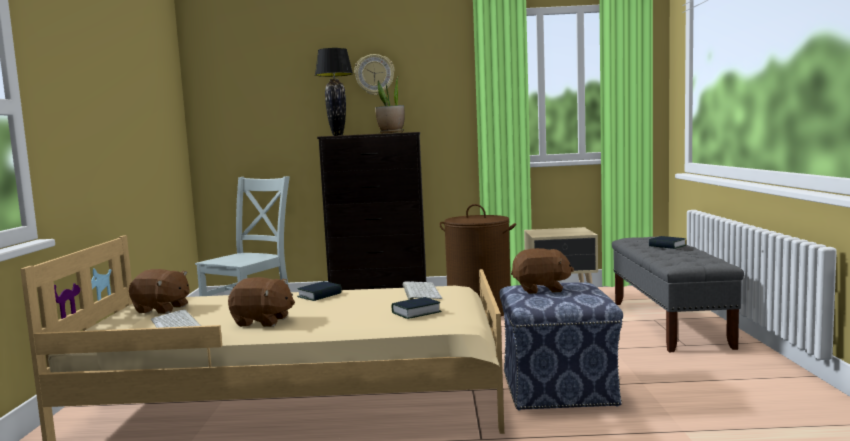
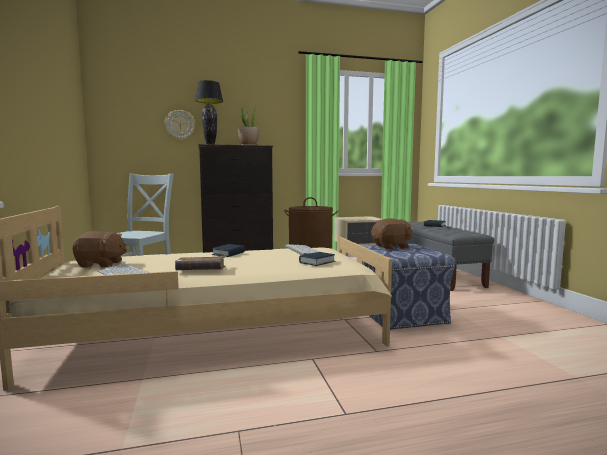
camera: 15 degrees left, 0 degrees up
(262, 322) = (201, 270): brown plush toy -> brown book
(374, 74) = (235, 105): wall clock -> wall clock (180, 125)

